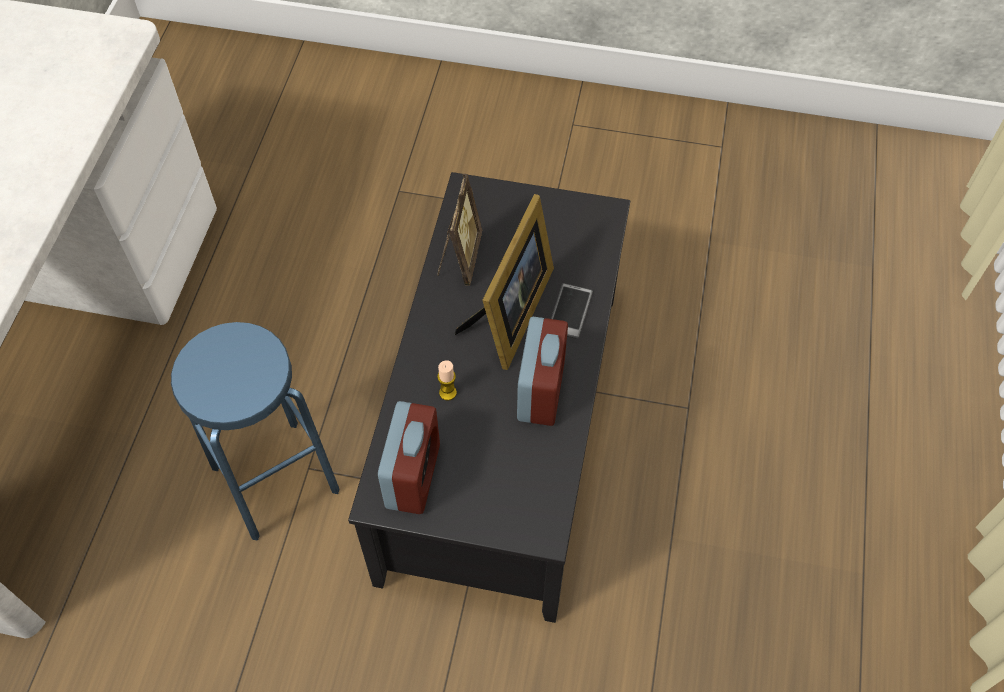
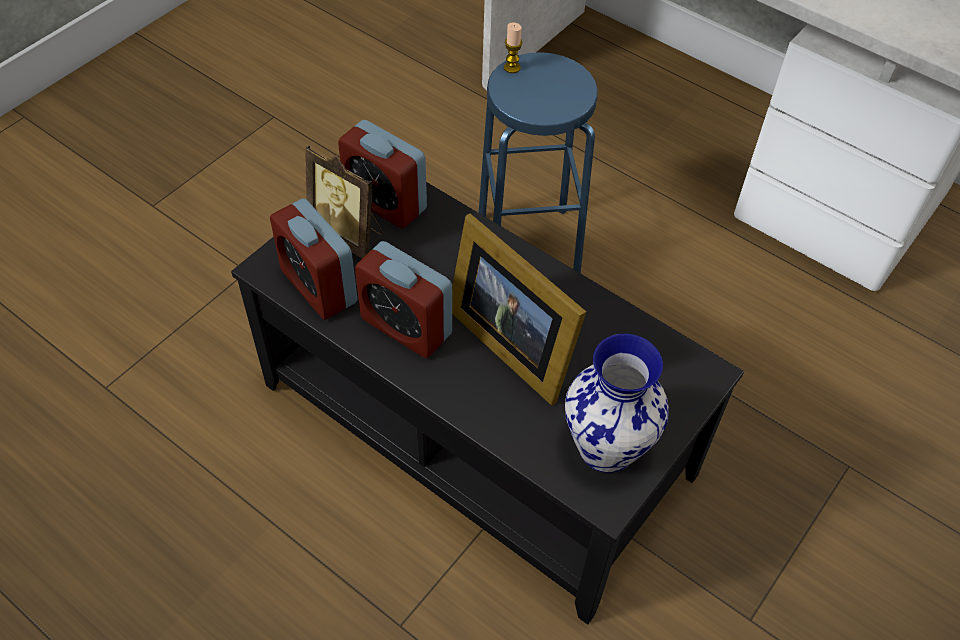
camera: 115 degrees right, 5 degrees down
(447, 392) = (452, 256): candle -> candle (512, 67)
(459, 258) = (611, 328): picture frame -> picture frame (349, 234)
(539, 477) = (319, 286): none -> alarm clock
(565, 225) = (607, 447): none -> vase
(570, 311) = (485, 395): phone -> none

